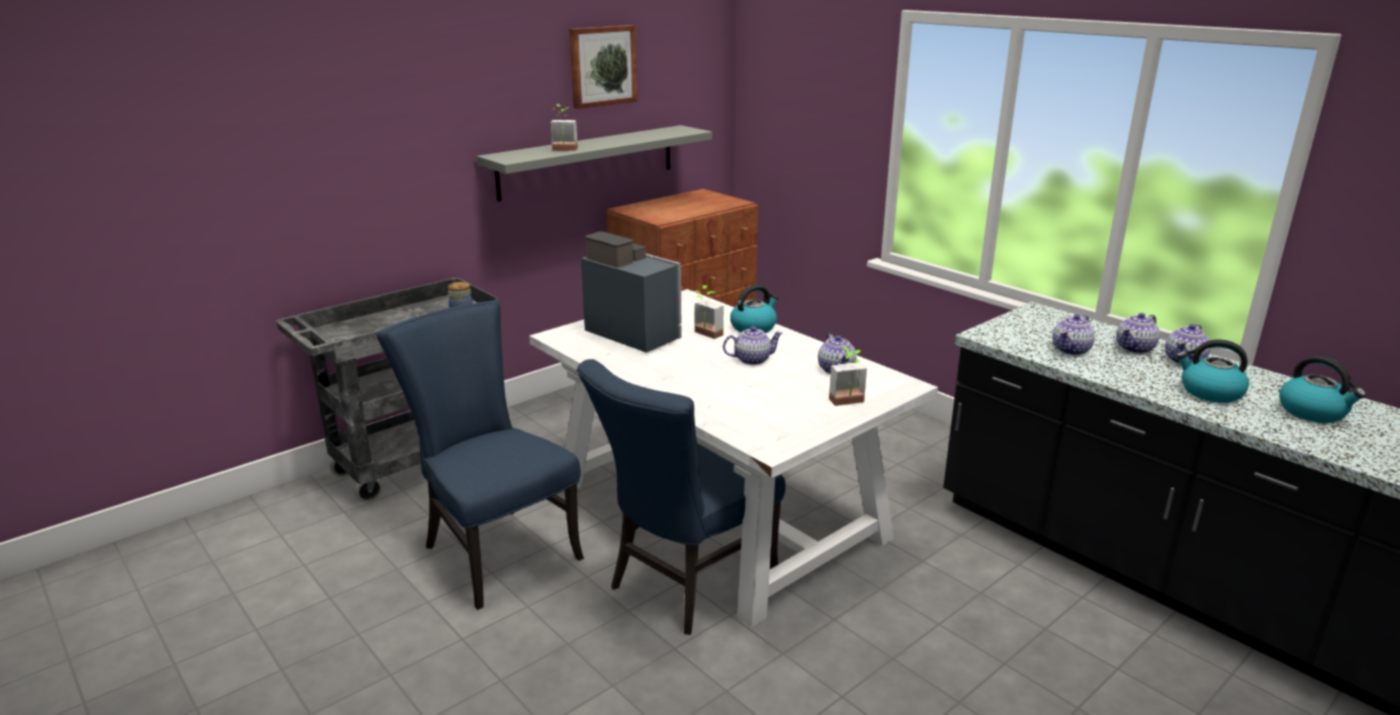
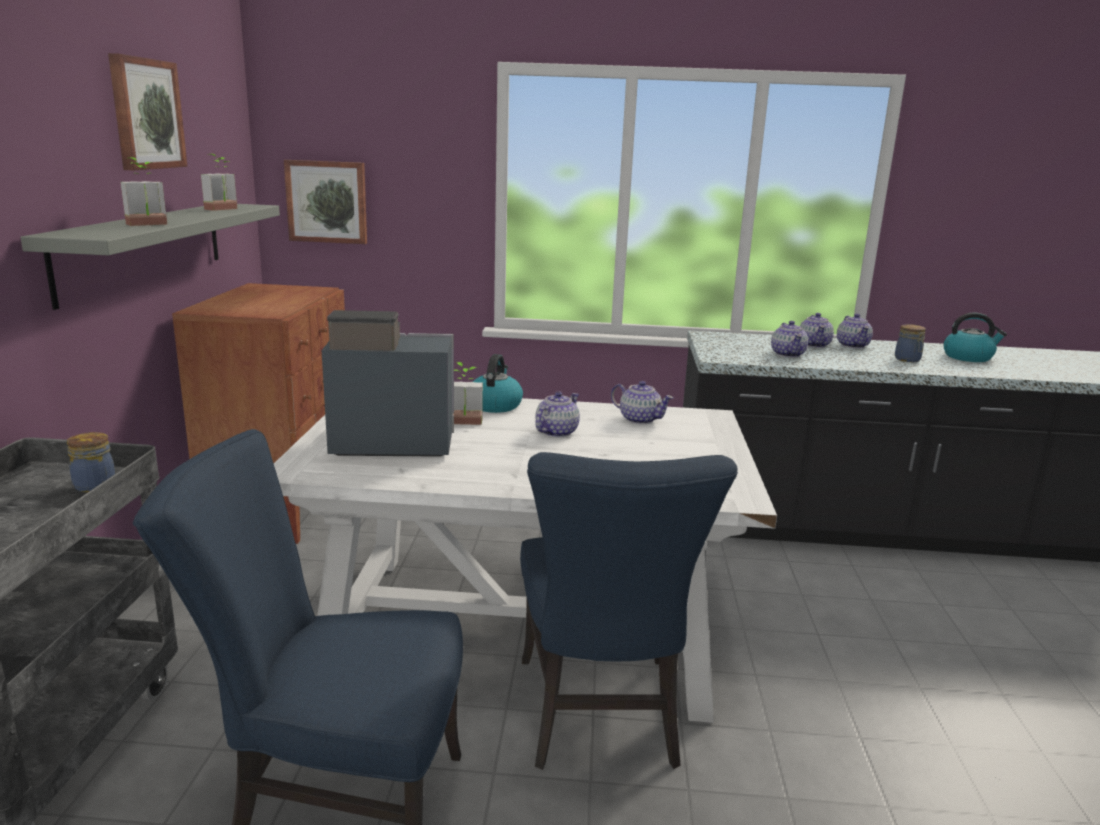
camera: 45 degrees left, 5 degrees down
(773, 127) = (327, 202): none -> picture
(849, 403) = (708, 442): potted plant -> potted plant (225, 209)
(1209, 392) = (908, 360): kettle -> jar

